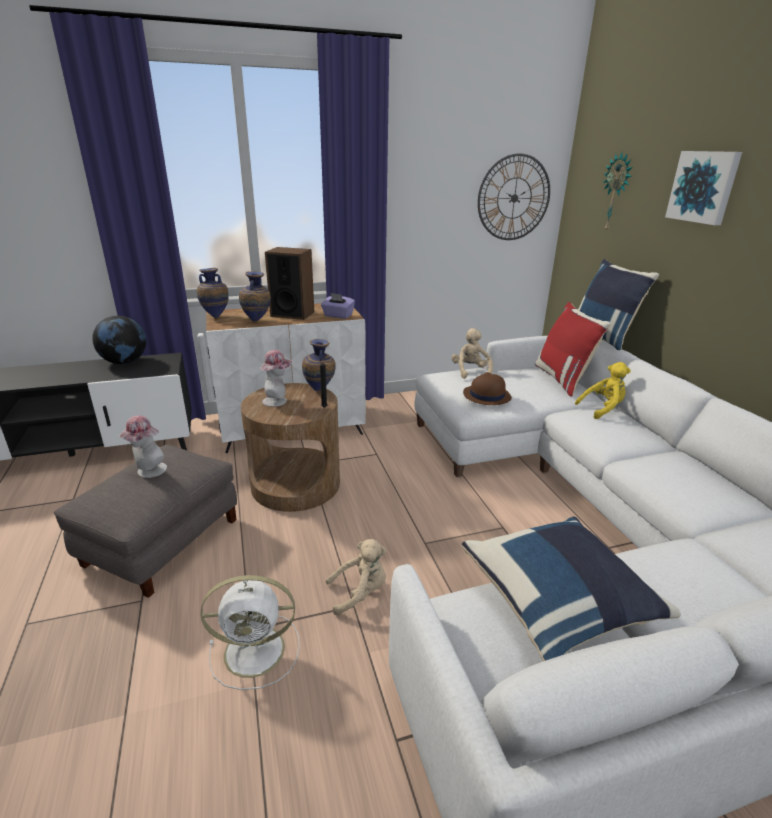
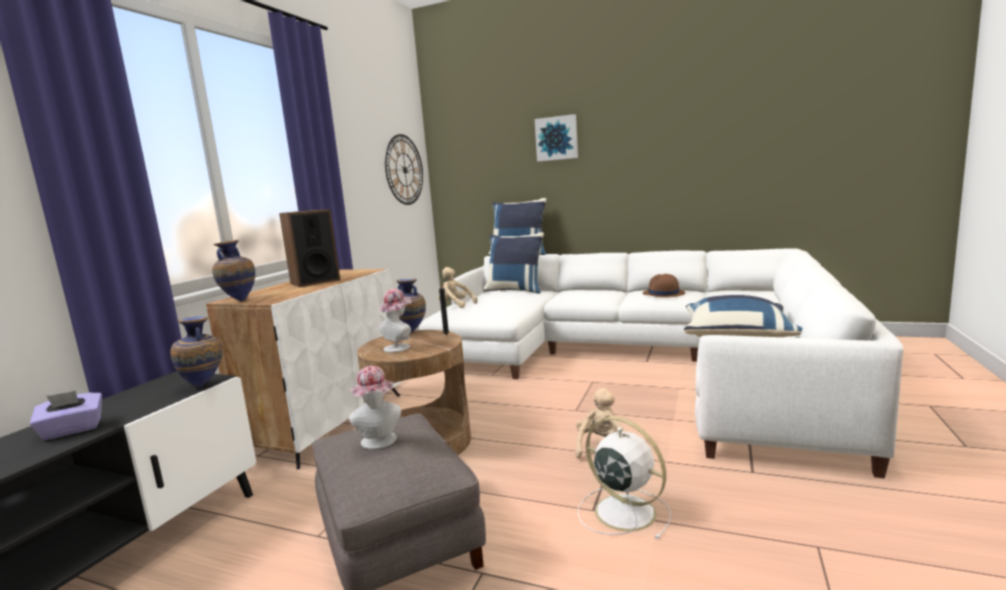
camera: 50 degrees left, 15 degrees down
(125, 362) = (120, 400): globe -> none
(257, 321) = (301, 290): vase -> vase (204, 385)
(257, 650) = (622, 511): white fan -> white fan turned 75 degrees counterclockwise
(338, 316) = (360, 273): purple tissue box -> purple tissue box (72, 430)
(486, 396) = (500, 308): brown hat -> brown hat (663, 294)
(563, 379) = (515, 290): red pillow -> blue pillow
(602, 409) = (566, 291): yellow plush toy -> none
(616, 193) = (484, 156): wall clock -> none

